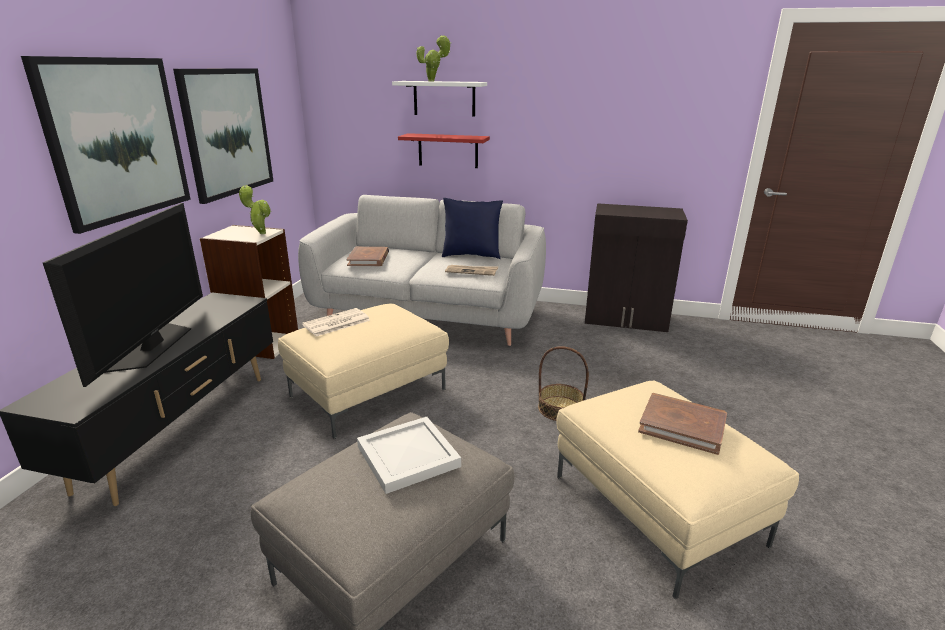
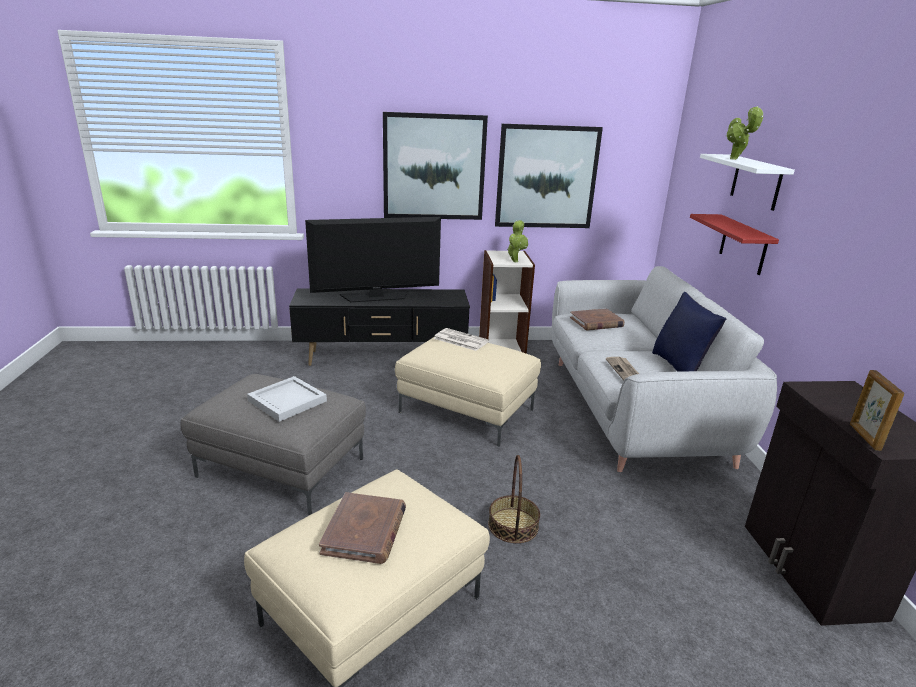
camera: 70 degrees right, 0 degrees up
(664, 217) = (864, 437): none -> picture frame

